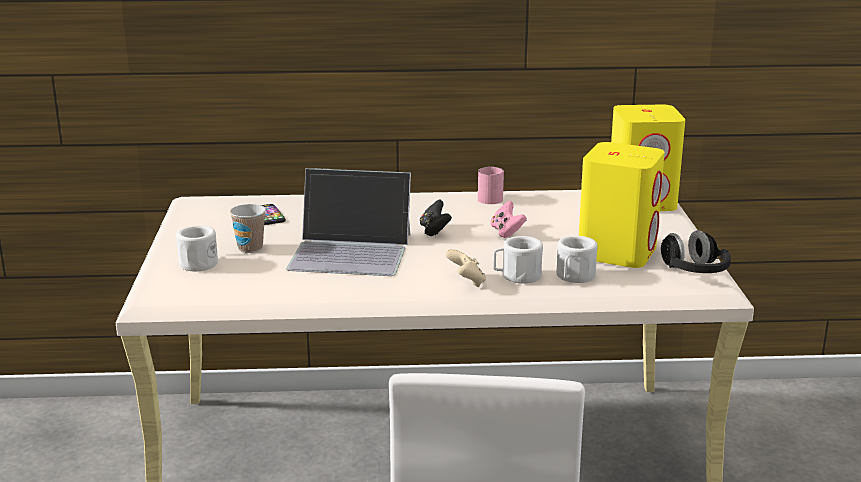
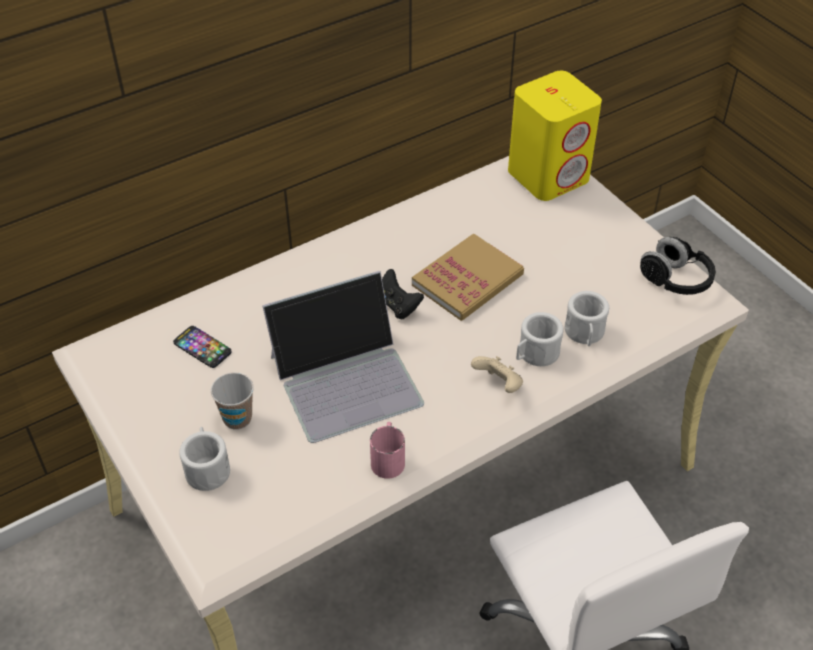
camera: 30 degrees left, 25 degrees up
(493, 198) = (406, 221): pink mug -> pink mug (388, 458)
(506, 232) = (467, 280): pink game controller -> book
(617, 252) = (590, 274): yellow speaker -> none

